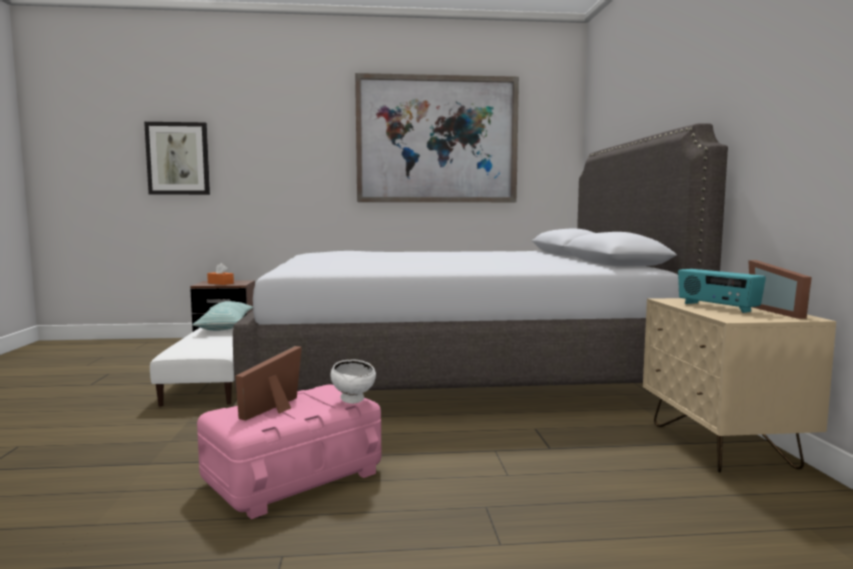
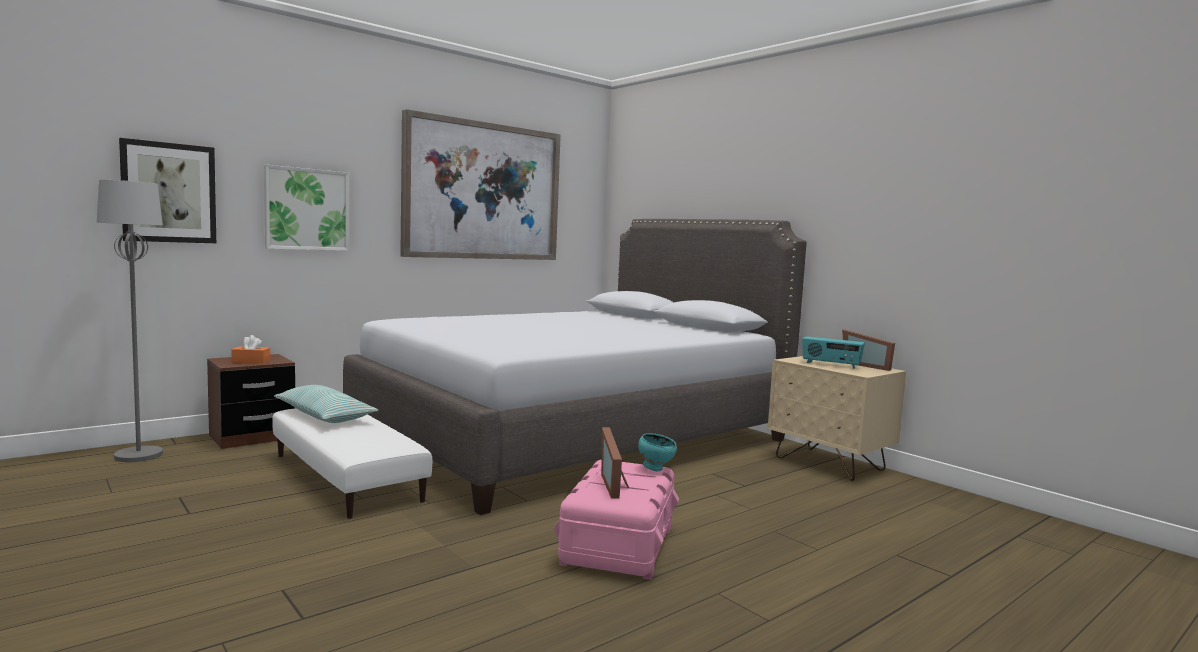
camera: 35 degrees left, 0 degrees up
(145, 346) = (138, 455): none -> grey floor lamp
(277, 165) = (307, 209): none -> picture
(354, 401) = (656, 469): white bowl -> turquoise bowl

